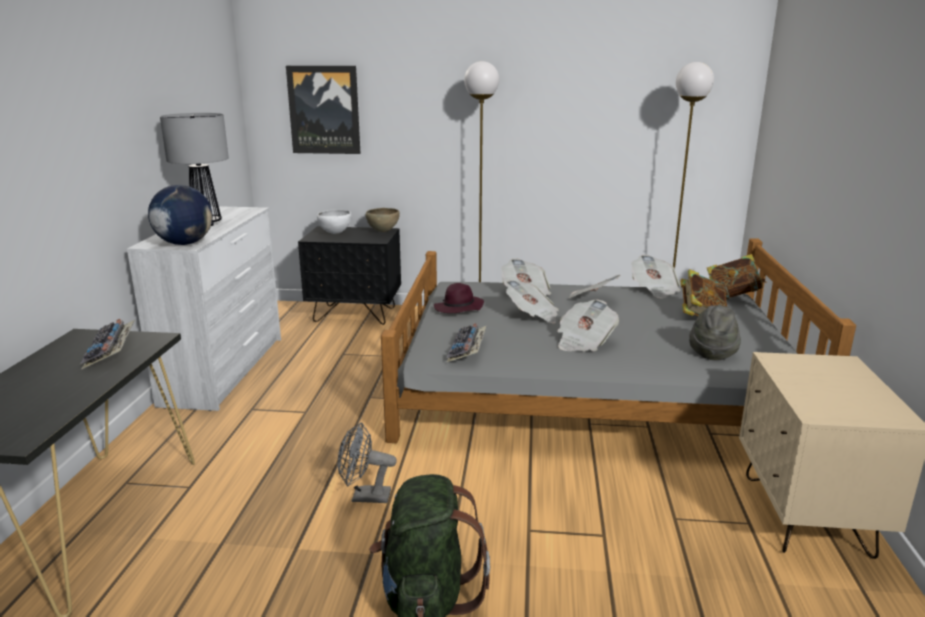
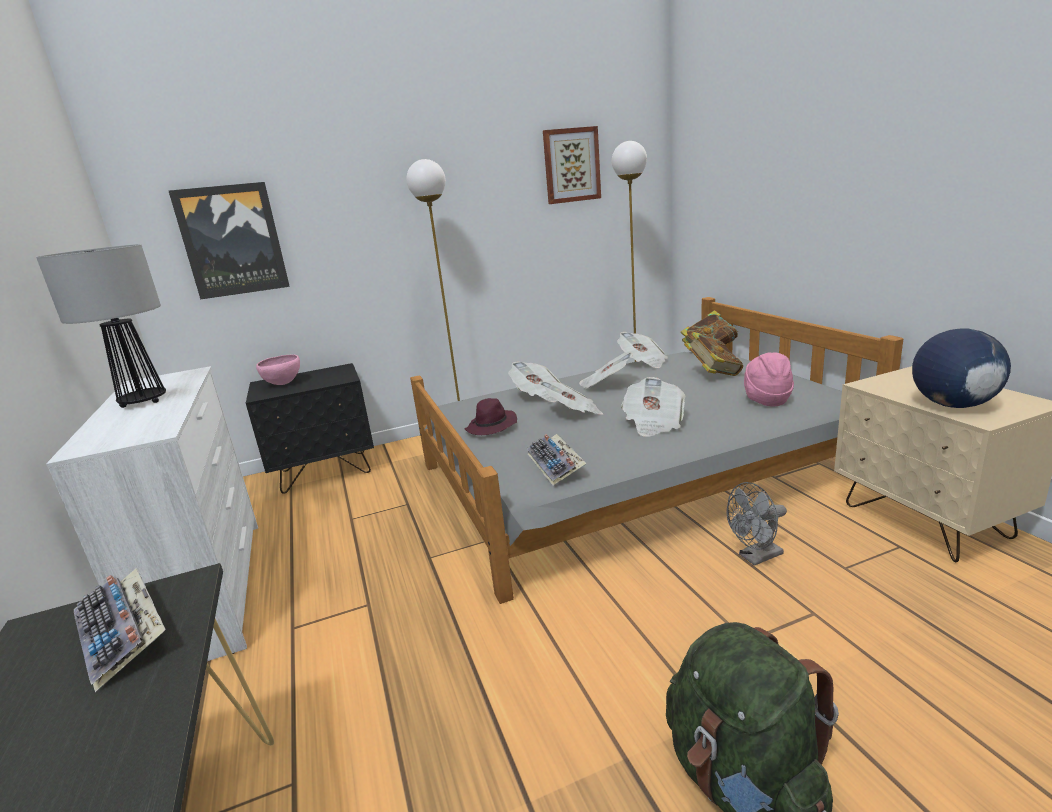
camera: 25 degrees left, 0 degrees up
(185, 243) = (144, 433): globe -> globe (952, 405)
(335, 233) = (283, 384): white bowl -> pink bowl
(364, 497) = (542, 683): grey fan -> grey fan (756, 557)
(383, 231) = (339, 369): brown bowl -> none
(642, 78) = (571, 165): none -> picture
(712, 352) = (766, 400): grey hat -> pink hat

